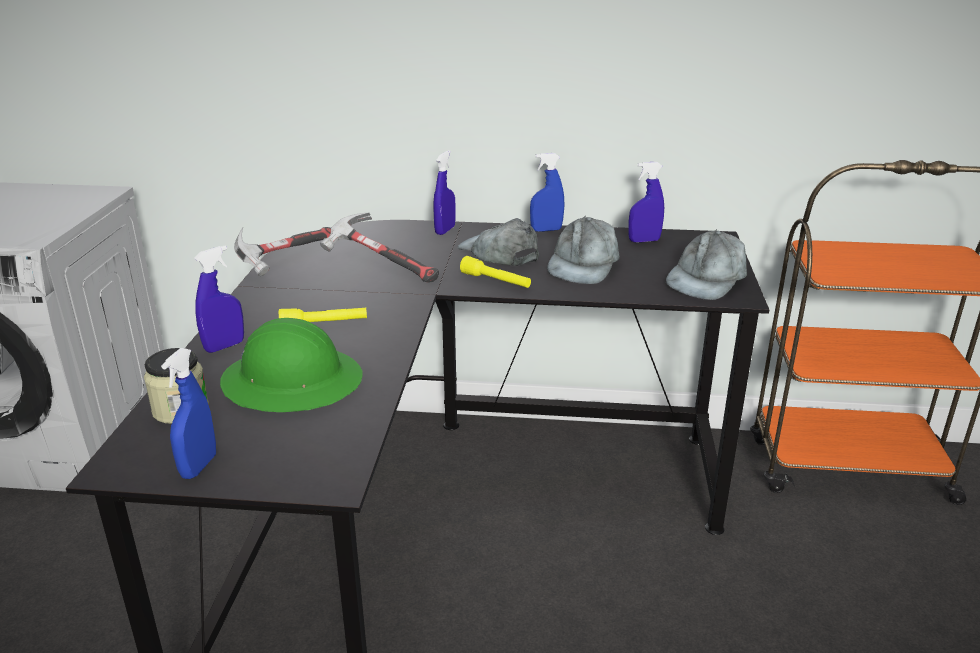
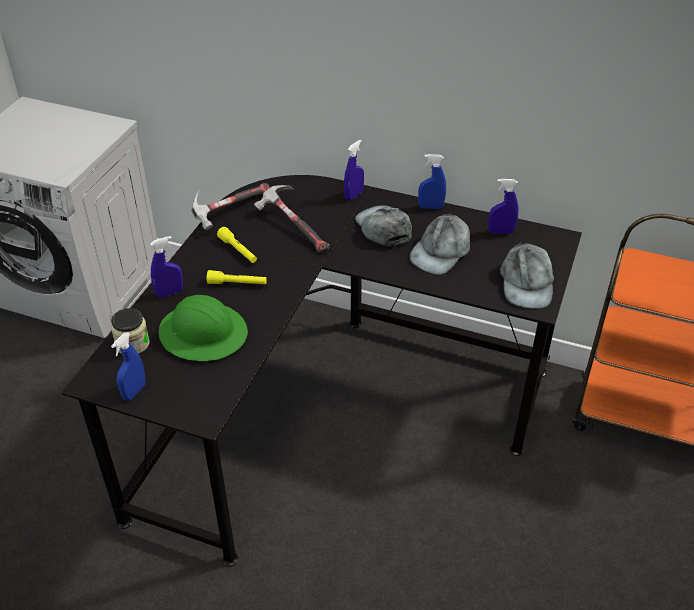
camera: 15 degrees right, 15 degrees up
(496, 281) = (368, 260): yellow flashlight -> yellow flashlight (238, 251)
(706, 278) = (526, 283): grey cap -> grey cap turned 45 degrees counterclockwise

